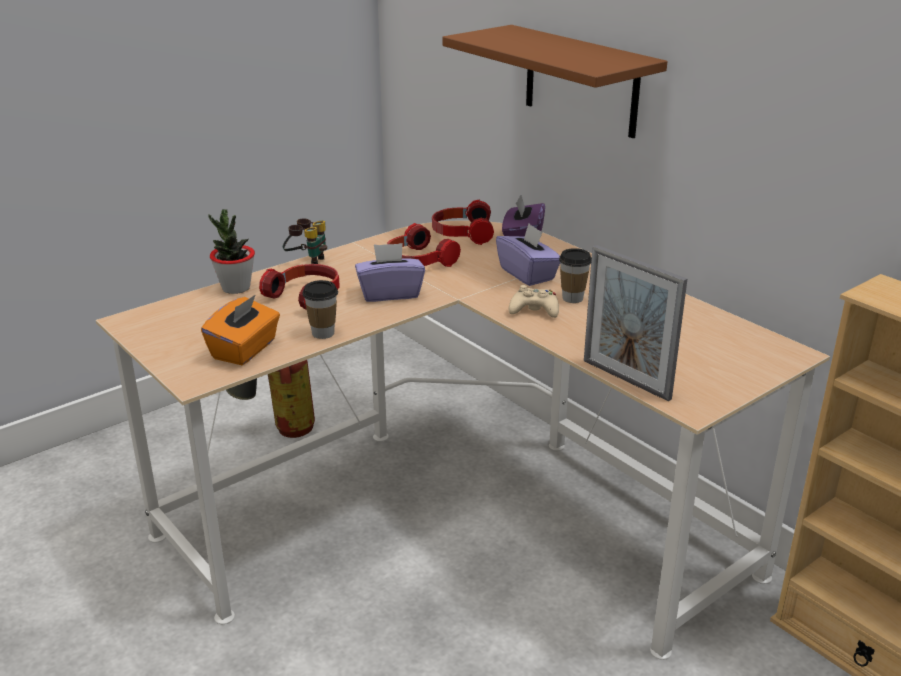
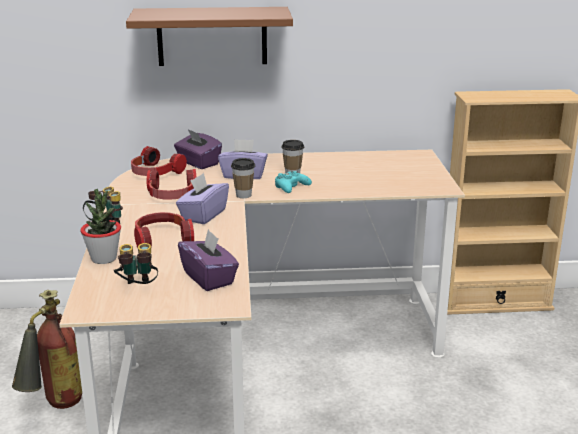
camera: 55 degrees left, 5 degrees down
(190, 325) = (137, 288): none -> binoculars
(245, 350) = (209, 278): orange tissue box -> purple tissue box
(323, 333) = (226, 248): cup -> cup (243, 195)
(534, 310) = (291, 187): beige game controller -> turquoise game controller
(626, 379) = (398, 192): picture frame -> none

